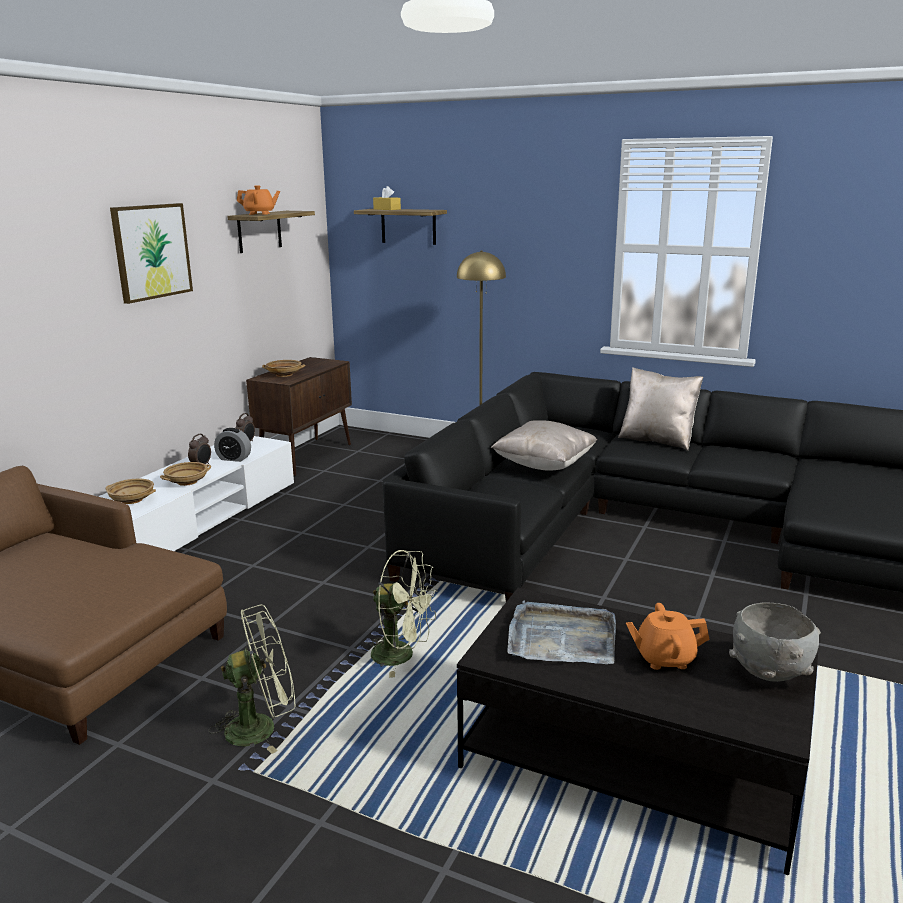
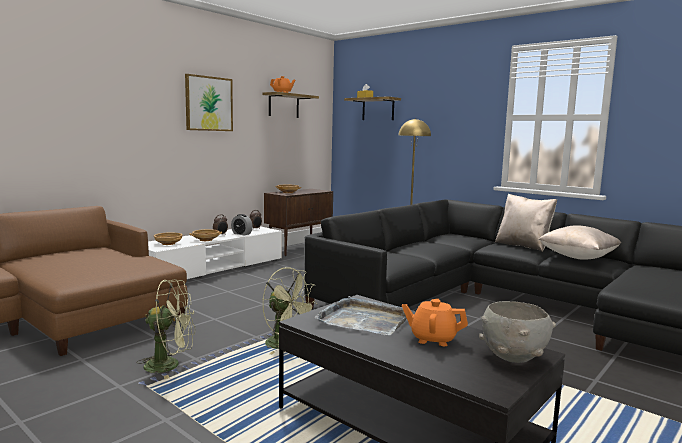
camera: 15 degrees right, 10 degrees down
(544, 465) = (430, 248): beige pillow -> beige pillow (578, 257)

